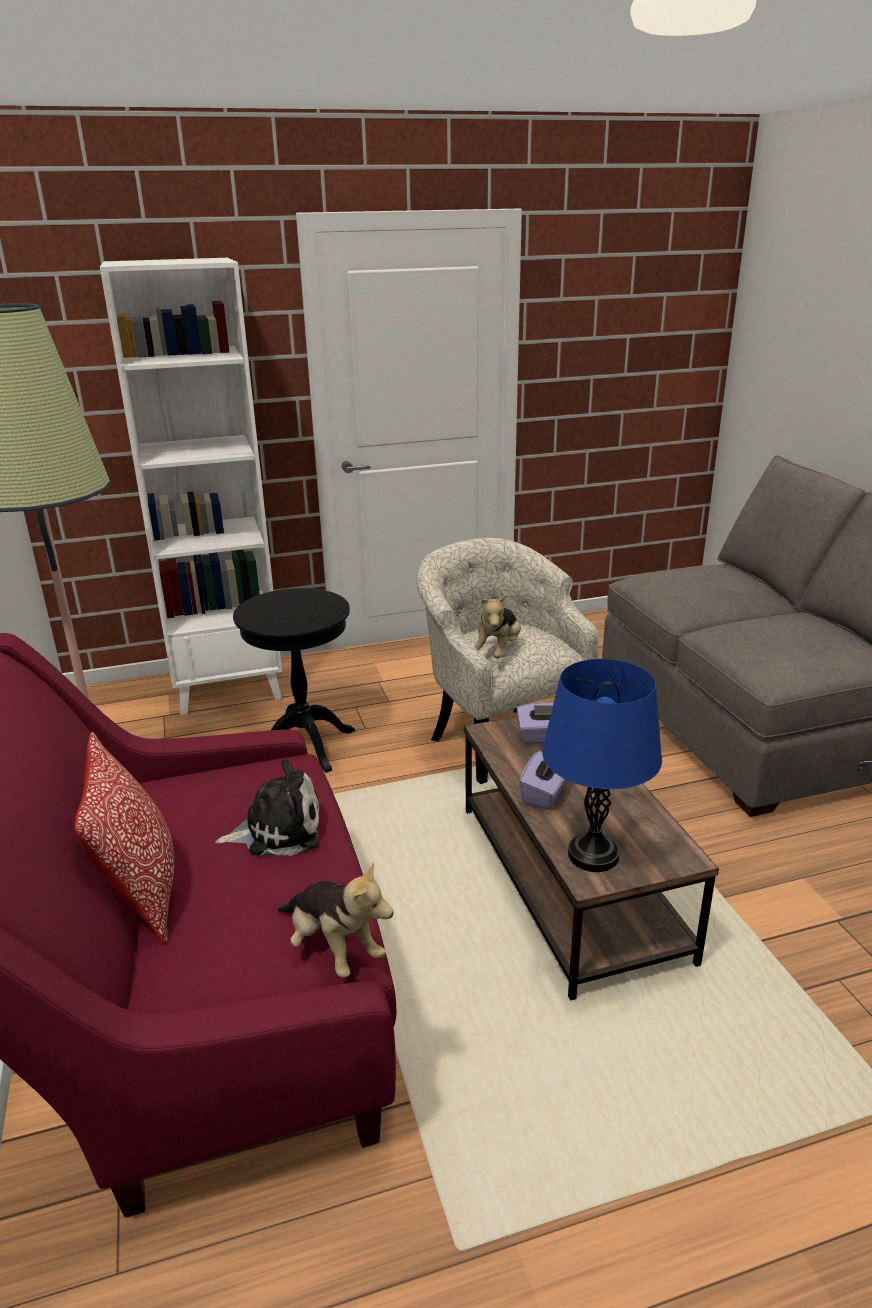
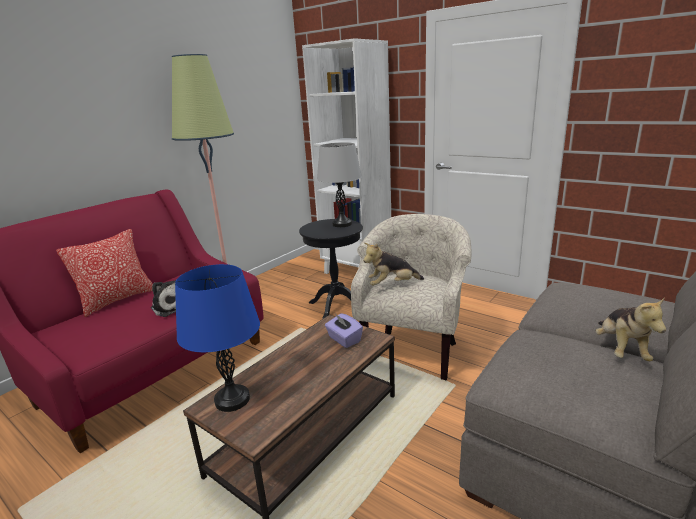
camera: 55 degrees right, 5 degrees down
(294, 599) = (342, 224): none -> grey table lamp
(333, 948) = (91, 349): plush toy -> plush toy (621, 349)
(544, 795) = (282, 362): purple tissue box -> none

